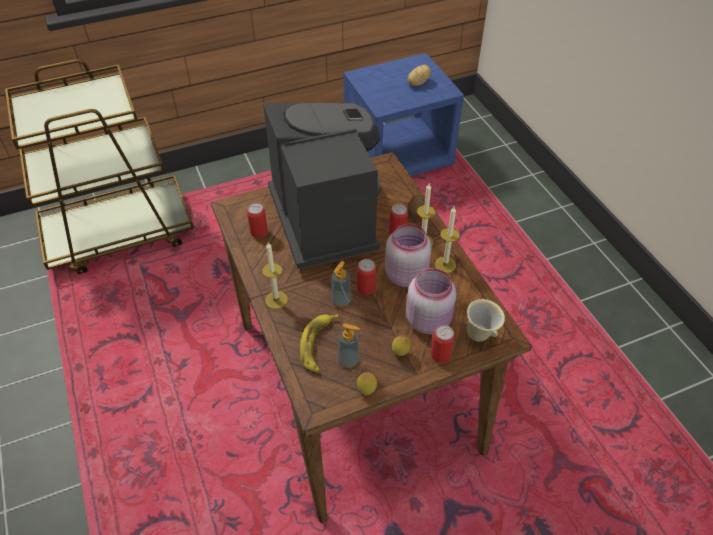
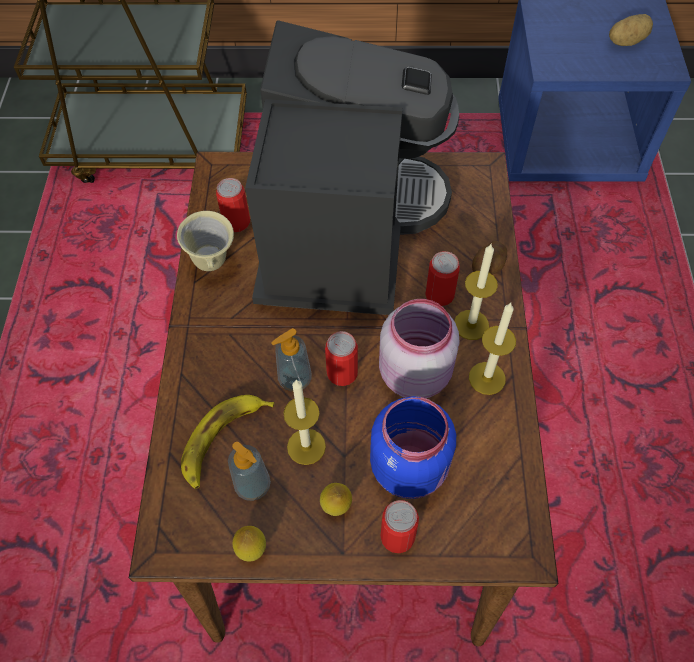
camera: 25 degrees right, 10 degrees up
(276, 300) = (203, 342): candle -> candle (306, 446)
(429, 320) = (411, 466): pink jar -> blue jar
(480, 335) = (480, 529): beige mug -> beige mug (214, 264)

